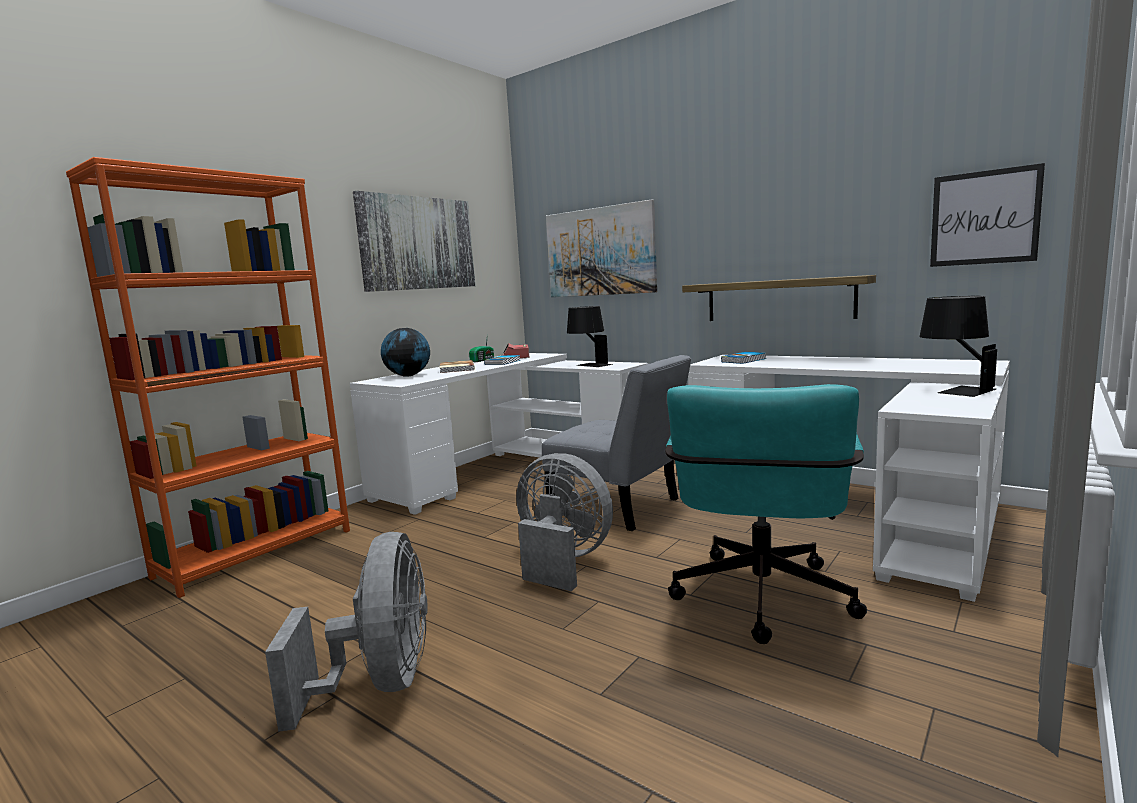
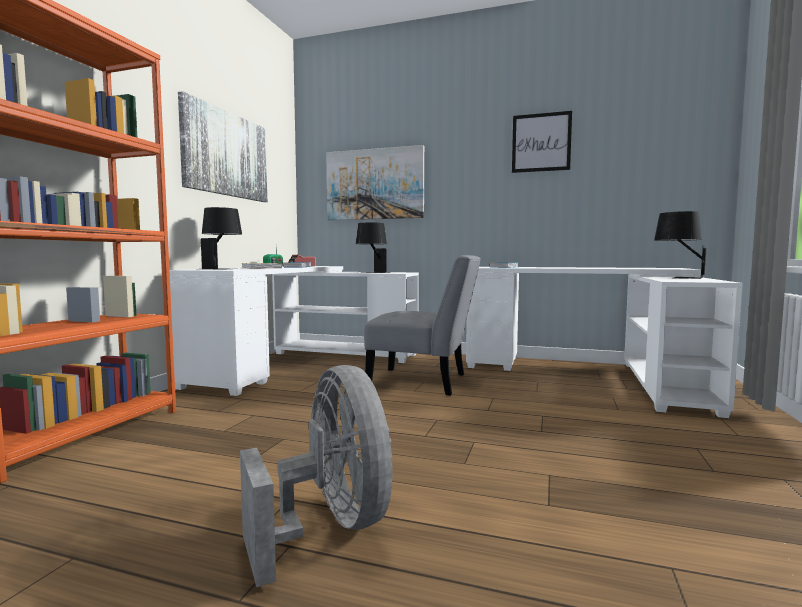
camera: 20 degrees left, 5 degrees down
(408, 375) = (221, 268): globe -> black table lamp
(562, 561) = (413, 418): grey fan -> none
(761, 603) = (599, 431): turquoise office chair -> none
(778, 300) = (522, 225): shelf -> none
(984, 218) = (665, 172): picture -> picture (541, 142)

